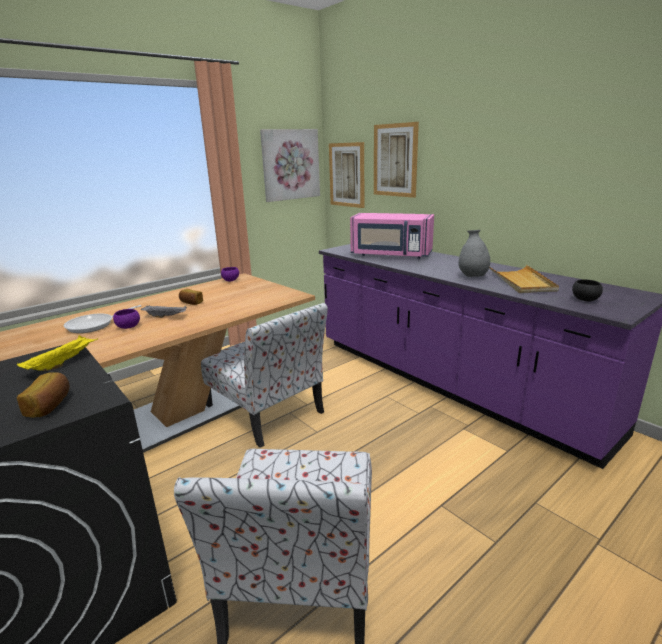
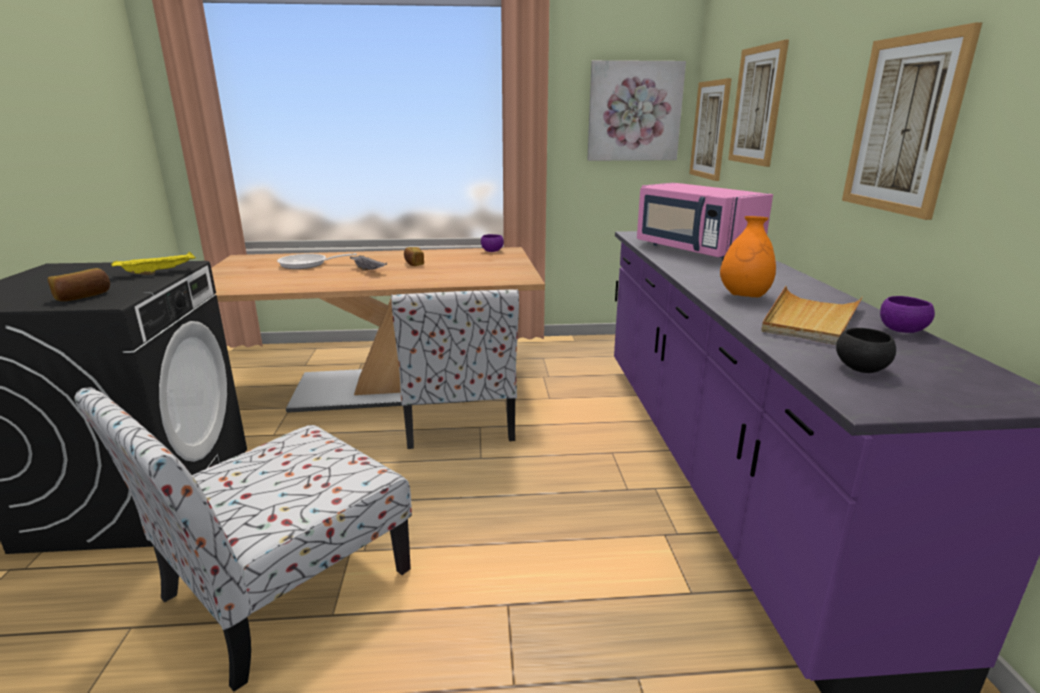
camera: 35 degrees right, 0 degrees up
(128, 327) = (325, 272): purple bowl -> purple bowl (902, 330)
(473, 277) = (744, 297): grey vase -> orange vase
(524, 173) = (903, 125): none -> picture

